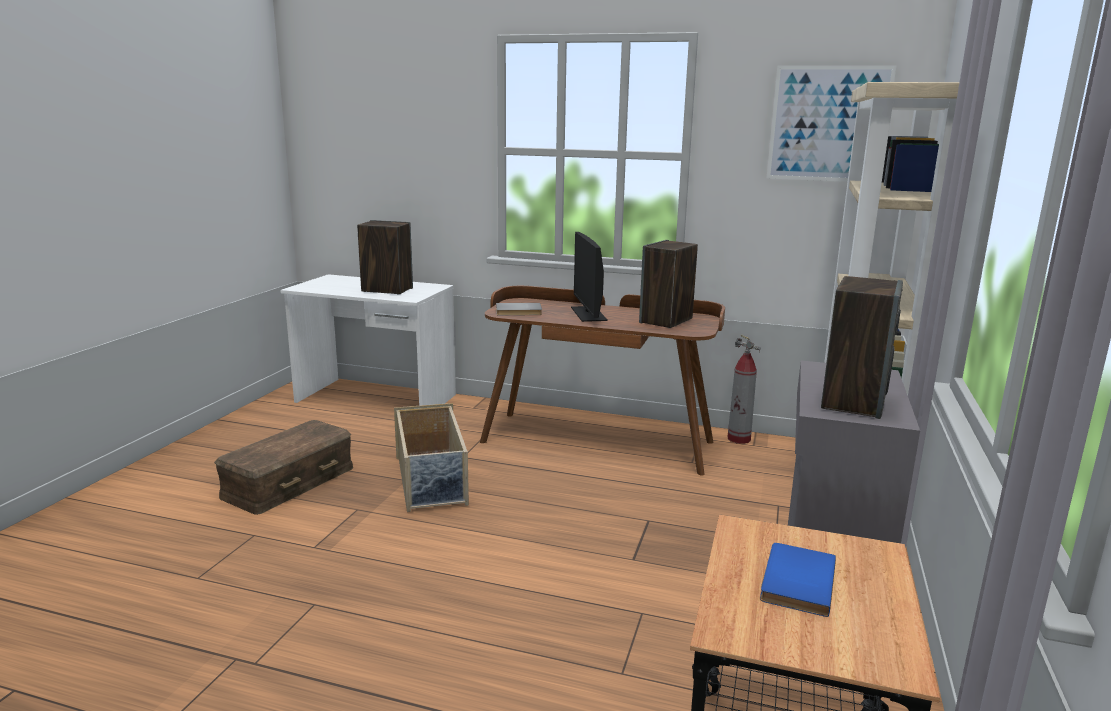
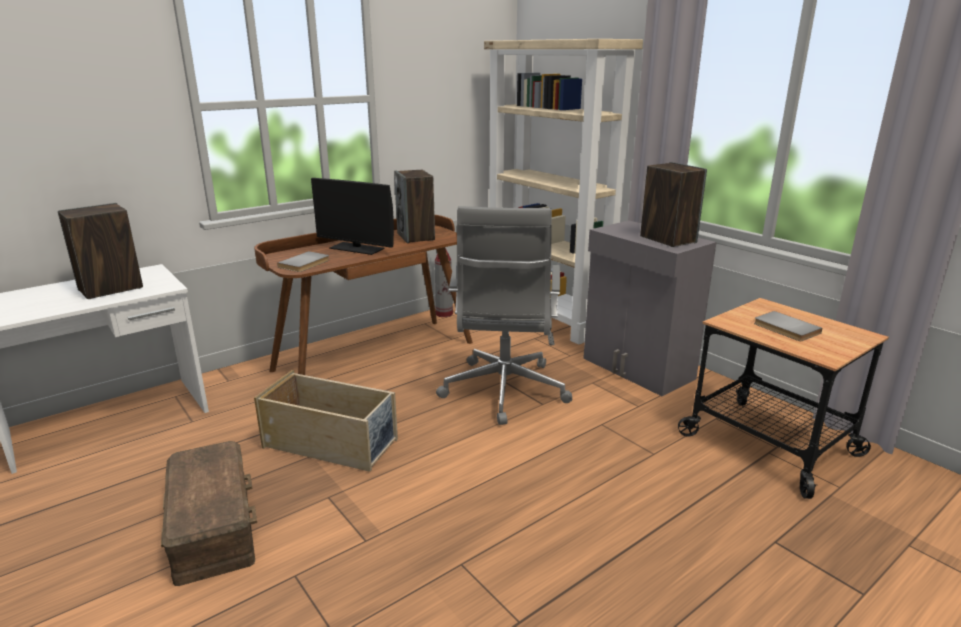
camera: 55 degrees left, 5 degrees up
(625, 528) = (503, 392): none -> grey office chair
(794, 581) = (785, 329): blue book -> grey book
(828, 124) = (461, 66): picture -> none

